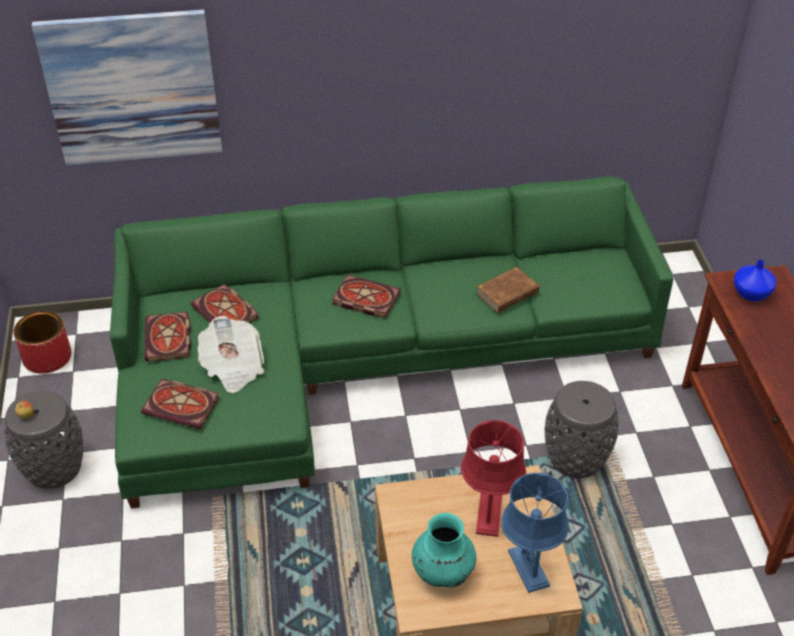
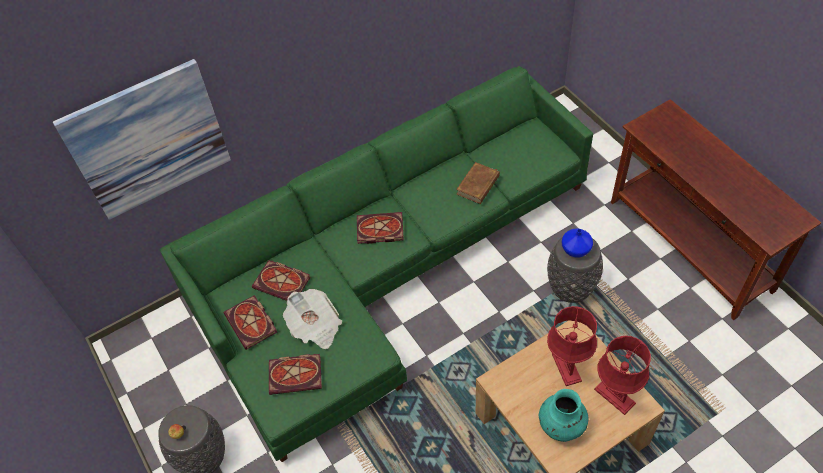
camera: 20 degrees left, 10 degrees up
(47, 358) = (140, 367): red planter -> none
(529, 568) = (615, 396): blue table lamp -> red table lamp
(751, 294) = (662, 131): blue vase -> blue vase (576, 250)

